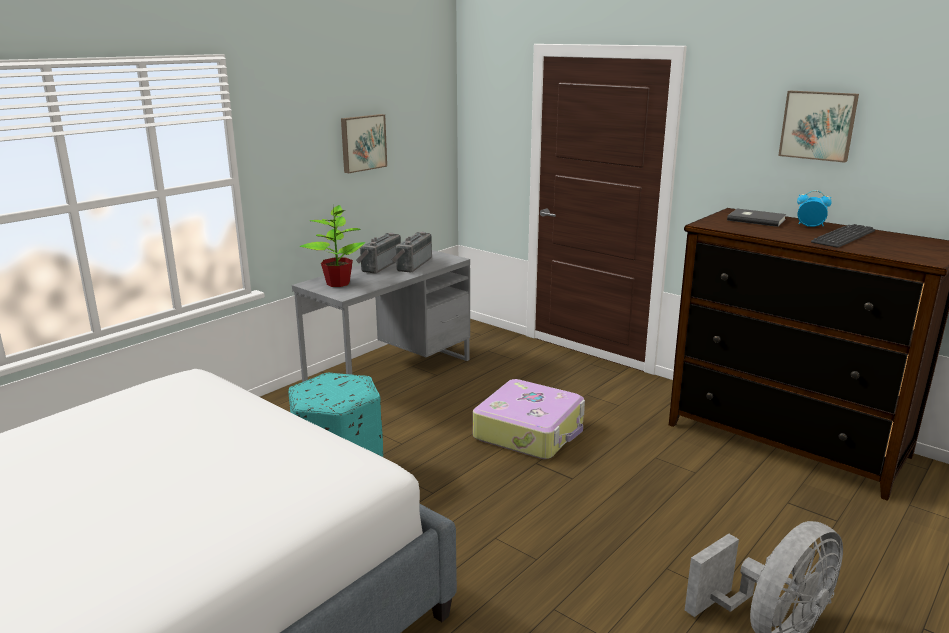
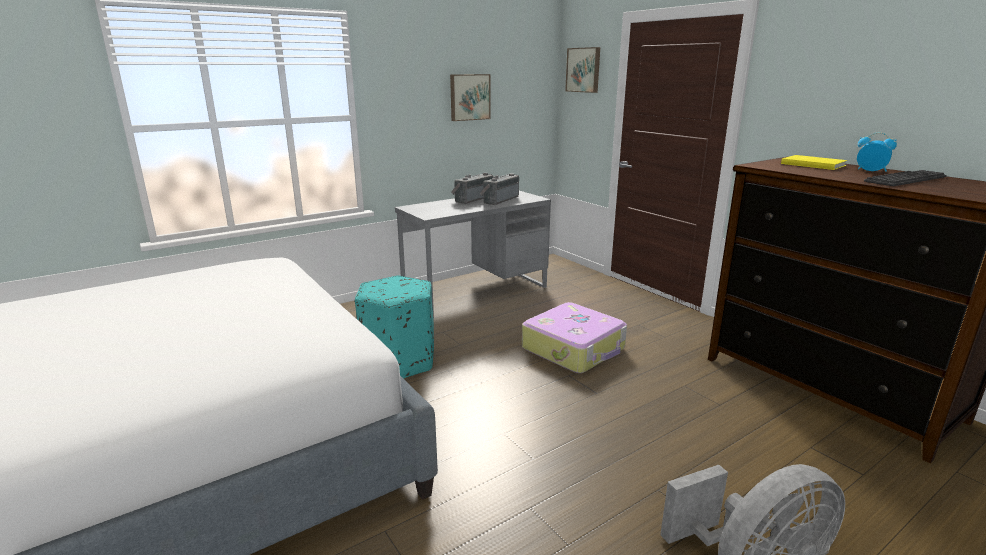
camera: 15 degrees right, 0 degrees up
(338, 283) = (431, 208): potted plant -> none
(756, 219) = (812, 164): grey book -> yellow book
(818, 125) = (891, 68): picture -> picture (584, 70)

